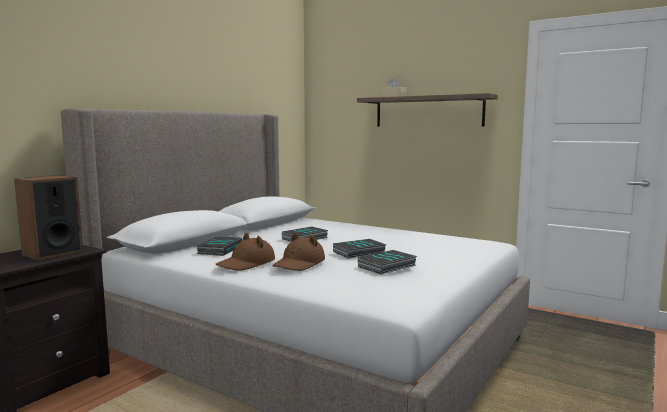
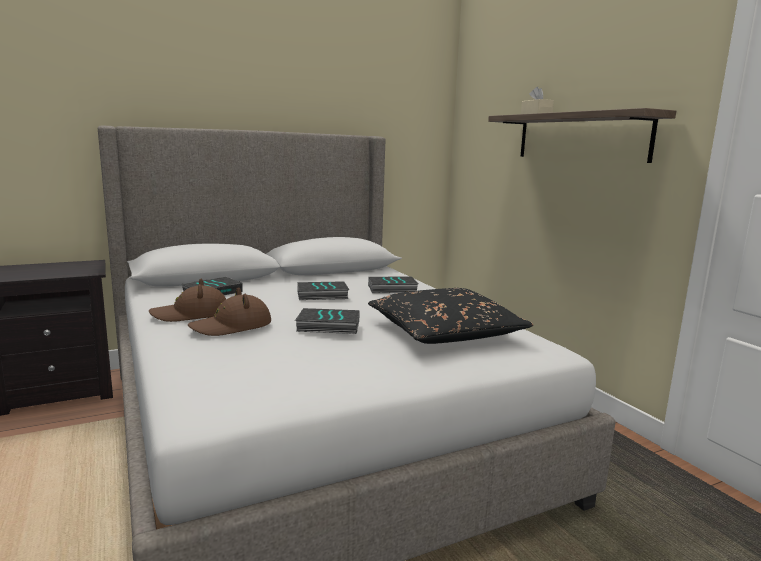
camera: 30 degrees right, 5 degrees up
(52, 253) = (63, 270): speaker -> none
(387, 266) = (305, 354): book -> book (392, 289)
(424, 244) = (444, 332): none -> black pillow

